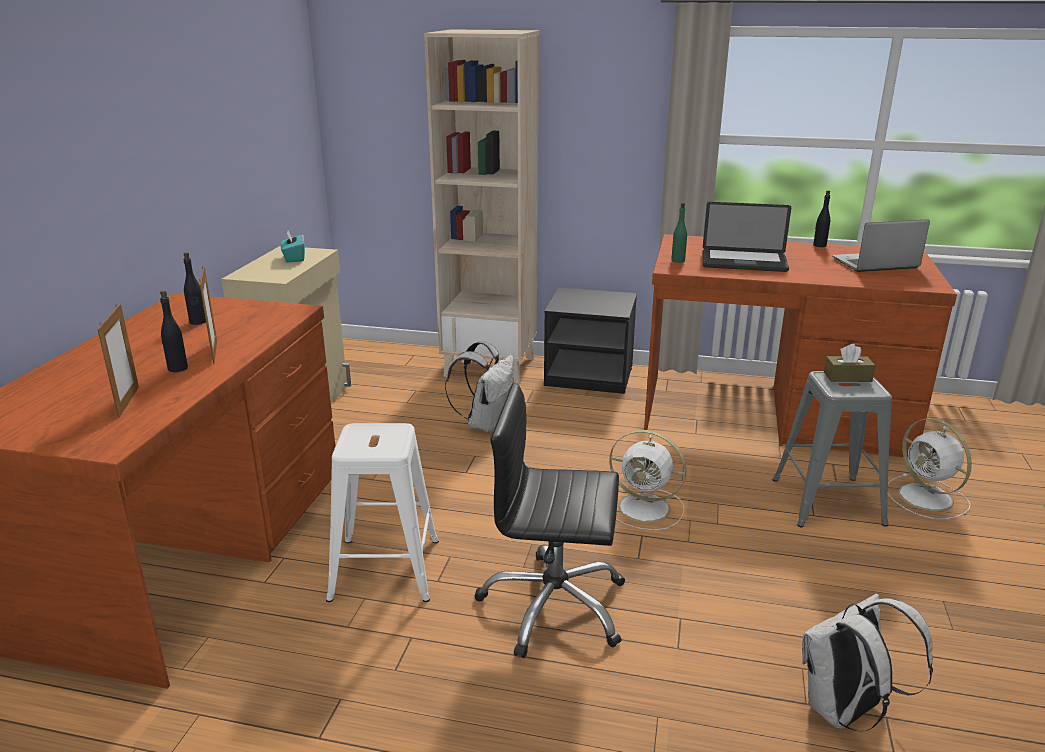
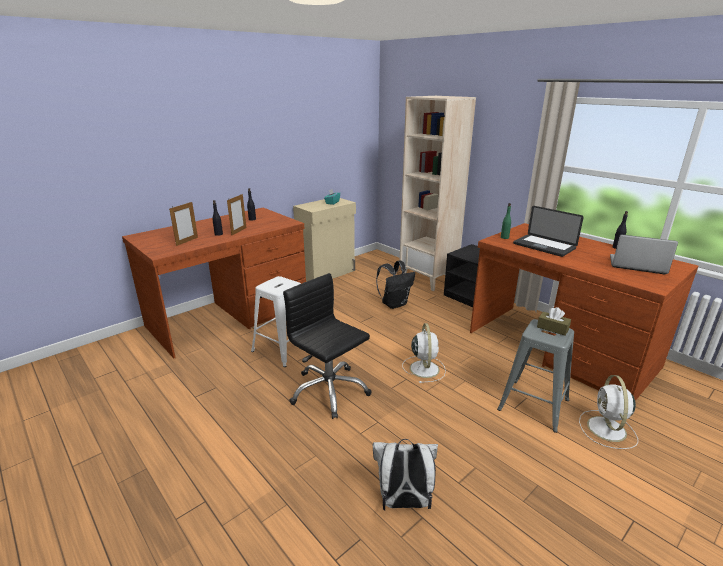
camera: 35 degrees right, 0 degrees up
(485, 423) = (394, 304): white backpack -> black backpack
(646, 508) = (424, 368): white fan -> white fan turned 150 degrees counterclockwise

